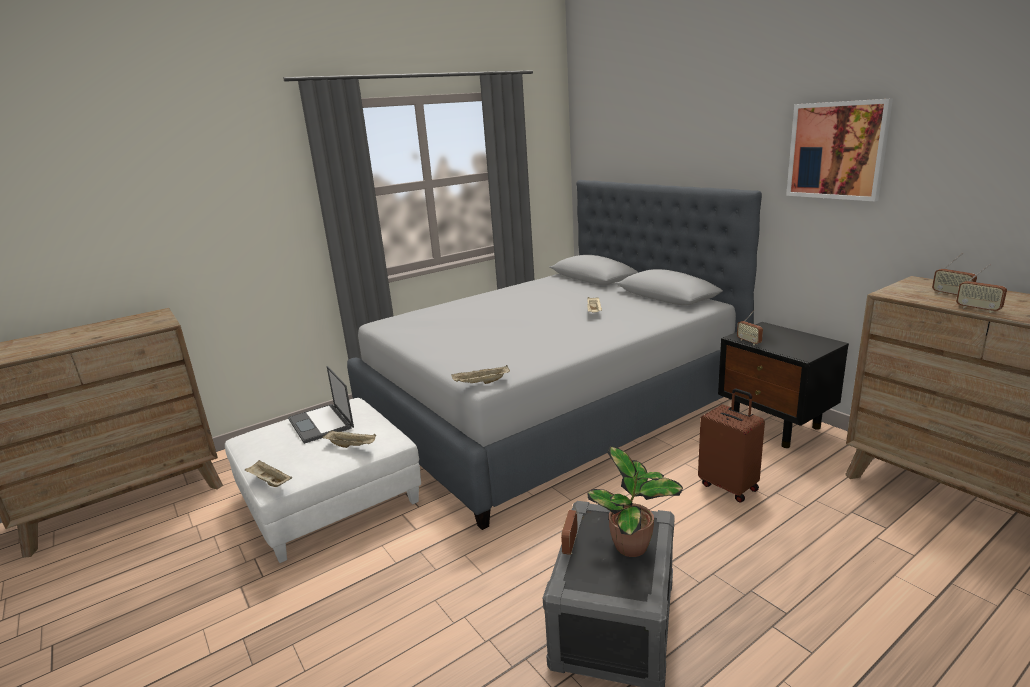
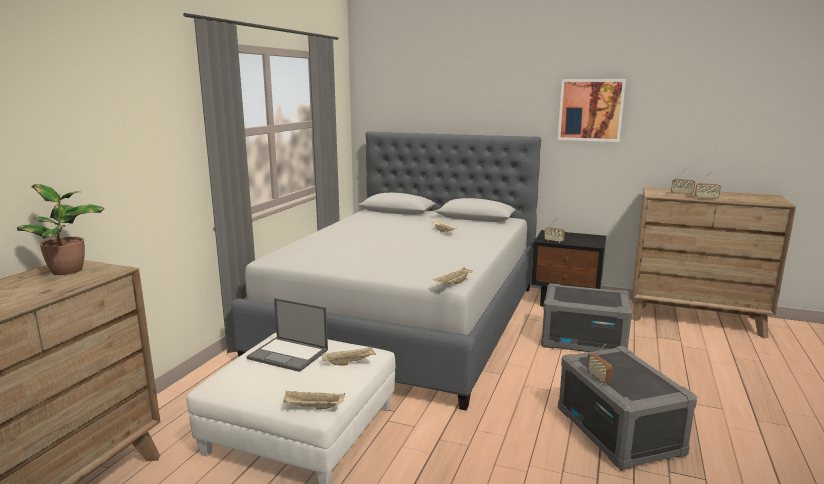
camera: 35 degrees left, 5 degrees down
(633, 547) = (631, 369): potted plant -> potted plant (69, 271)
(729, 486) = (583, 340): brown suitcase -> grey storage box

